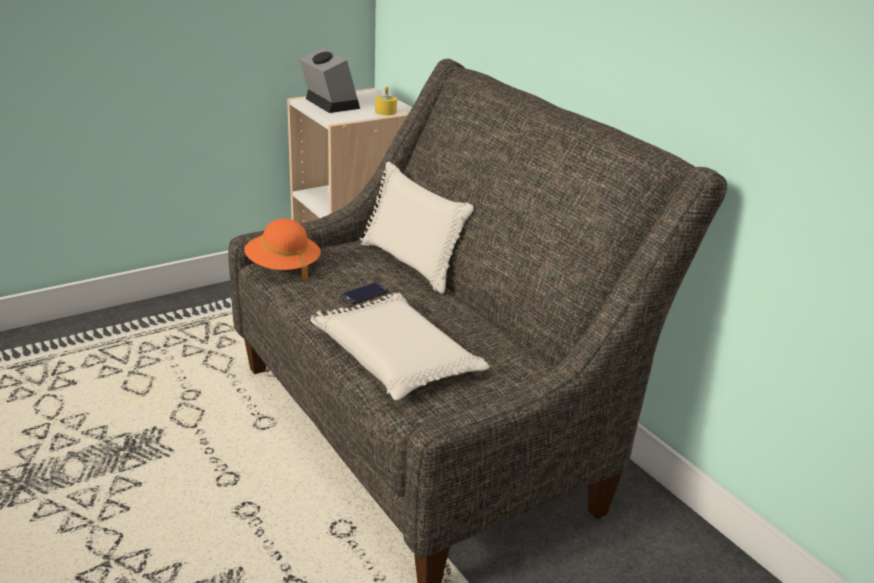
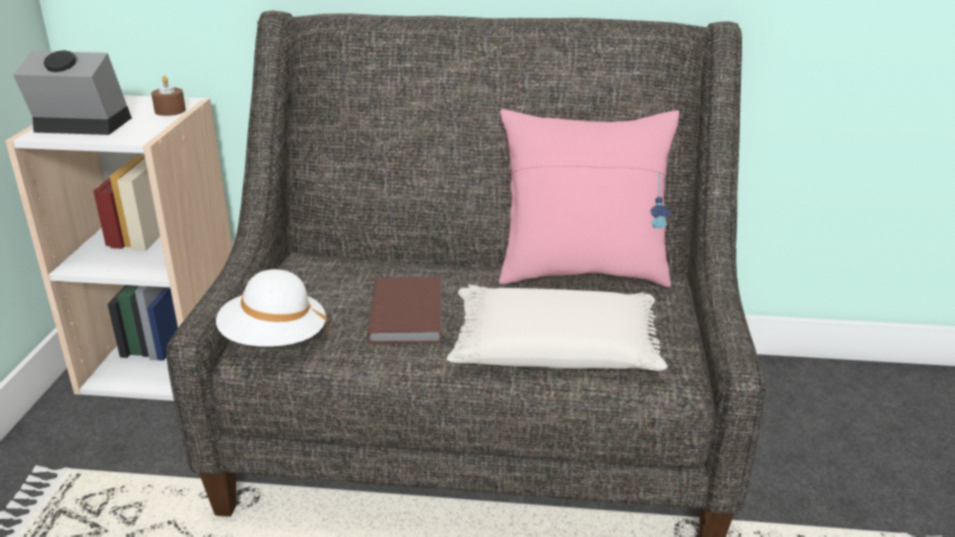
camera: 50 degrees left, 0 degrees up
(283, 267) = (274, 340): orange hat -> white hat
(364, 294) = (409, 313): phone -> brown book
(386, 112) = (170, 111): yellow candle -> brown candle
(412, 264) = (383, 264): white pillow -> none
(503, 336) = (582, 274): none -> pink pillow

